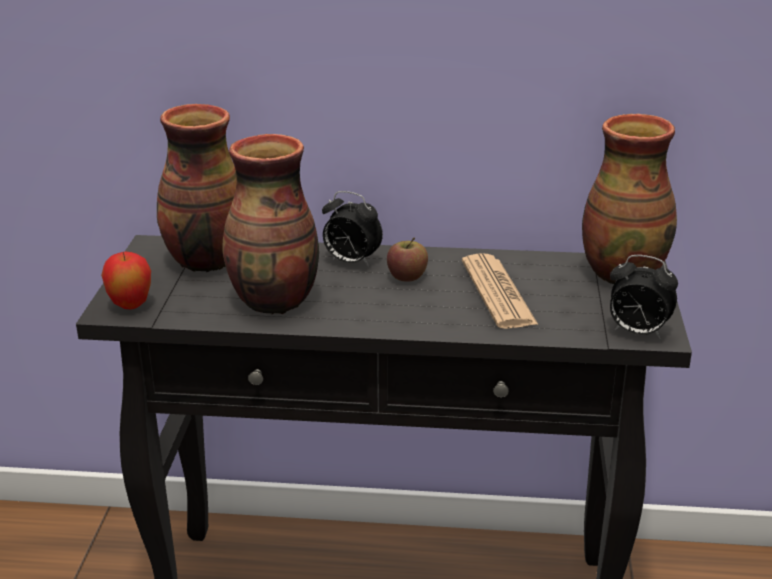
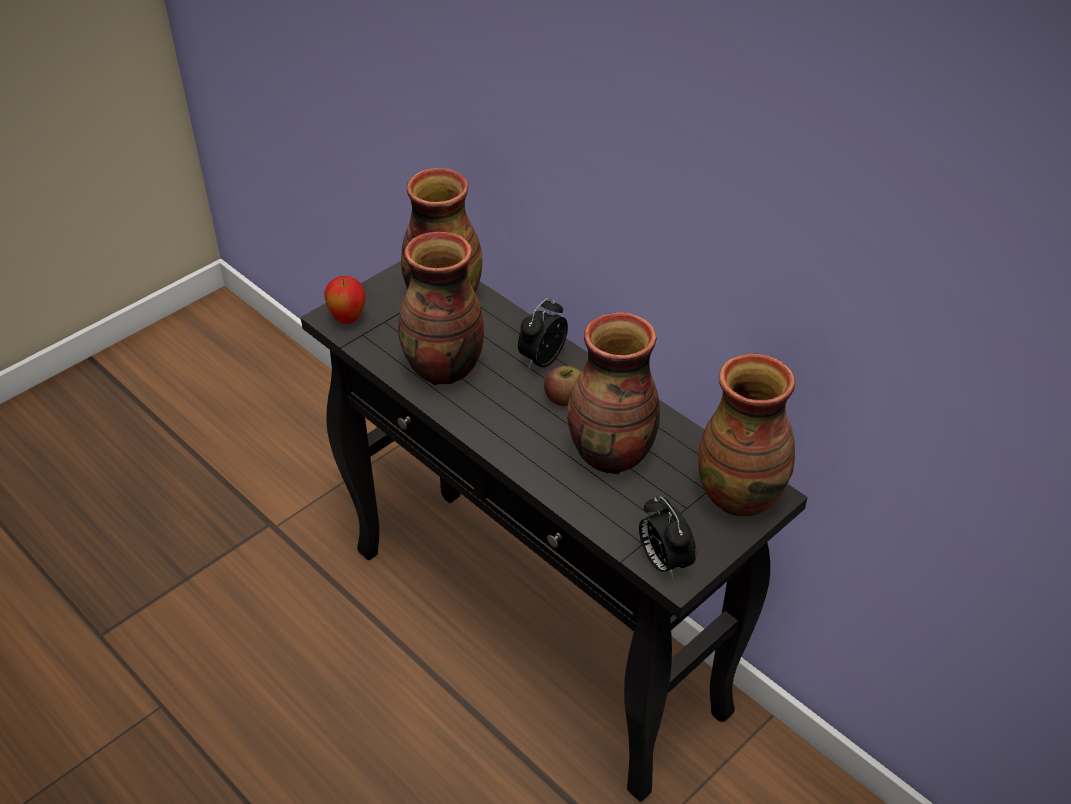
camera: 40 degrees right, 15 degrees up
(351, 262) = (542, 359): alarm clock -> alarm clock turned 60 degrees clockwise
(498, 292) = (611, 455): newspaper -> vase

